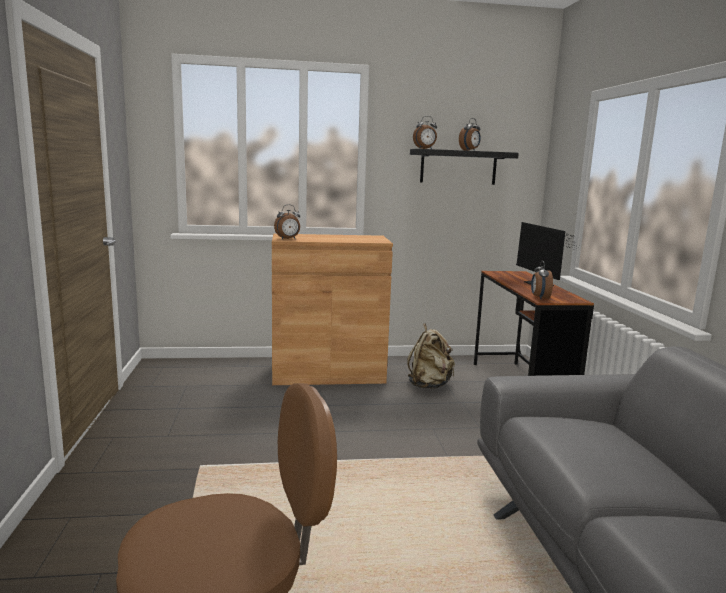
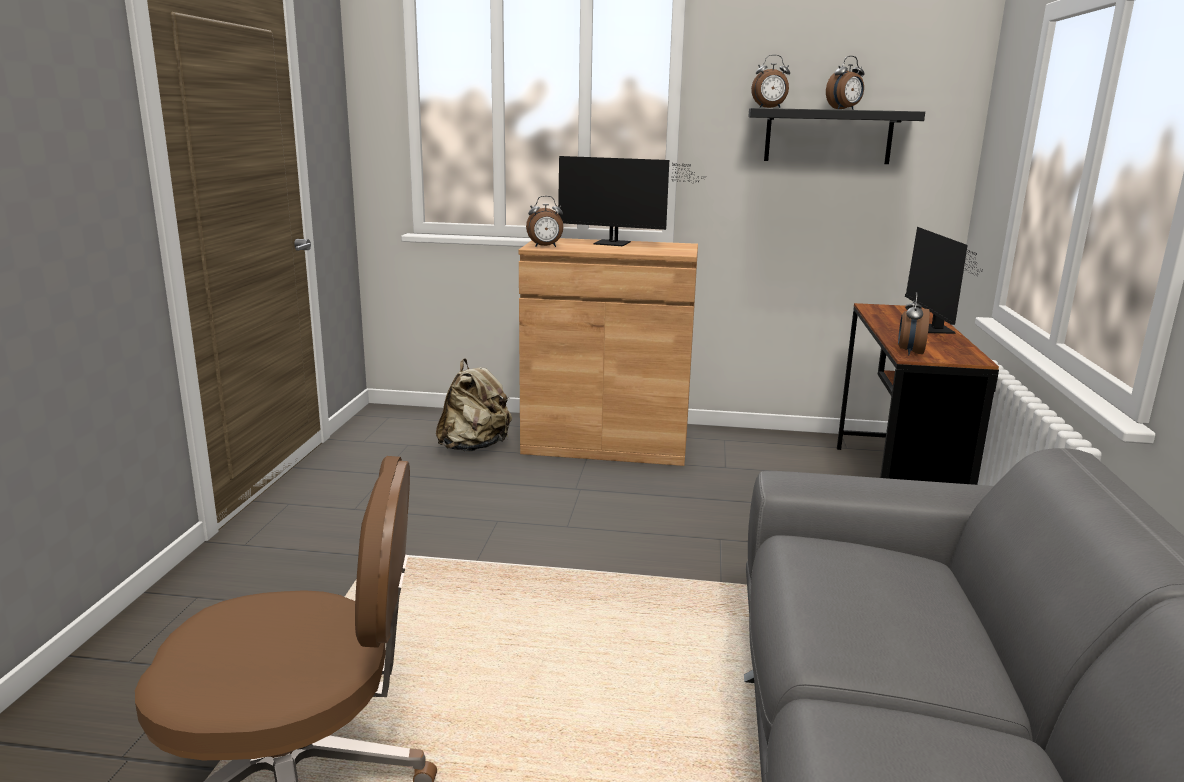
camera: 15 degrees right, 5 degrees up
(333, 236) = (617, 243): none -> monitor
(429, 385) = (748, 474): beige backpack -> beige backpack (474, 447)

